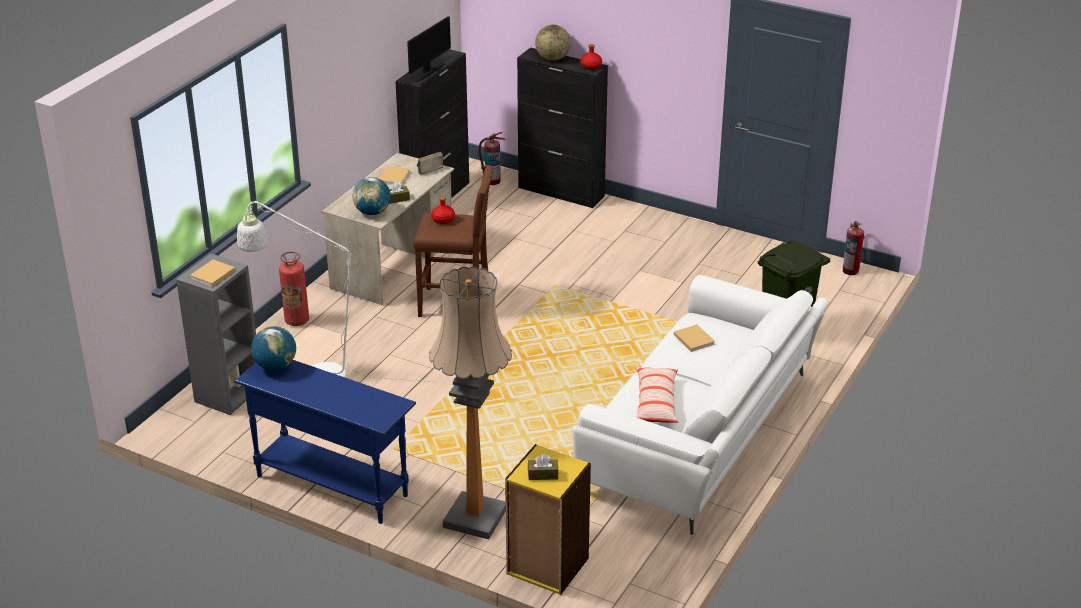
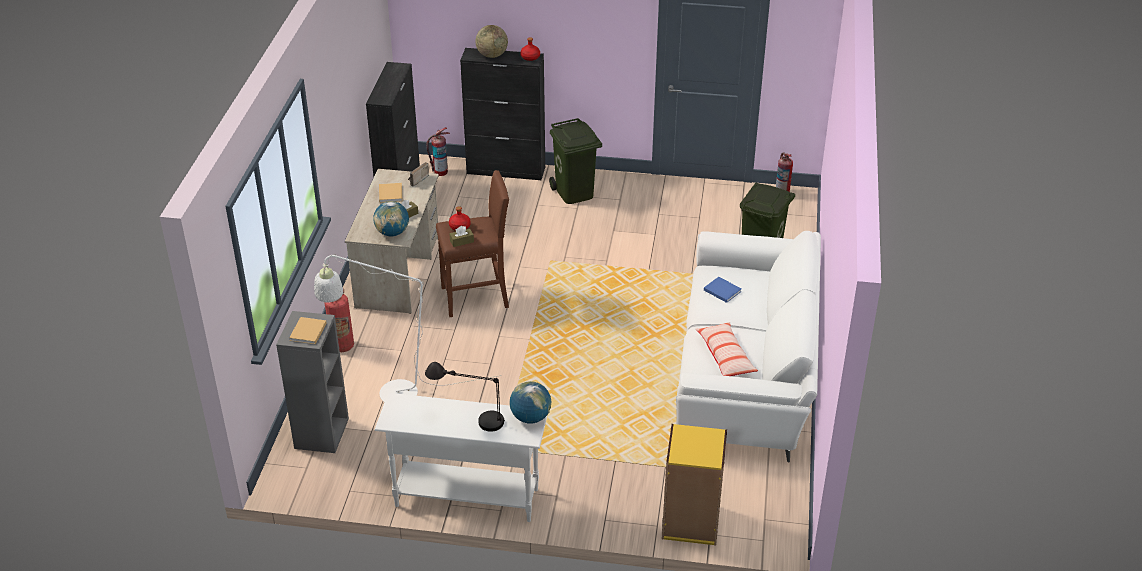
camera: 20 degrees left, 5 degrees up
(275, 366) = (404, 406): globe -> globe (530, 417)
(330, 392) = (468, 419): none -> black table lamp
(331, 485) = (466, 497): blue console table -> white console table
(429, 72) = (390, 89): monitor -> none
(475, 518) = (606, 494): floor lamp -> none
(543, 474) = (695, 450): brown tissue box -> brown tissue box (462, 241)
(619, 226) = (573, 193): none -> green trash can
(693, 339) = (721, 290): beige book -> blue book

